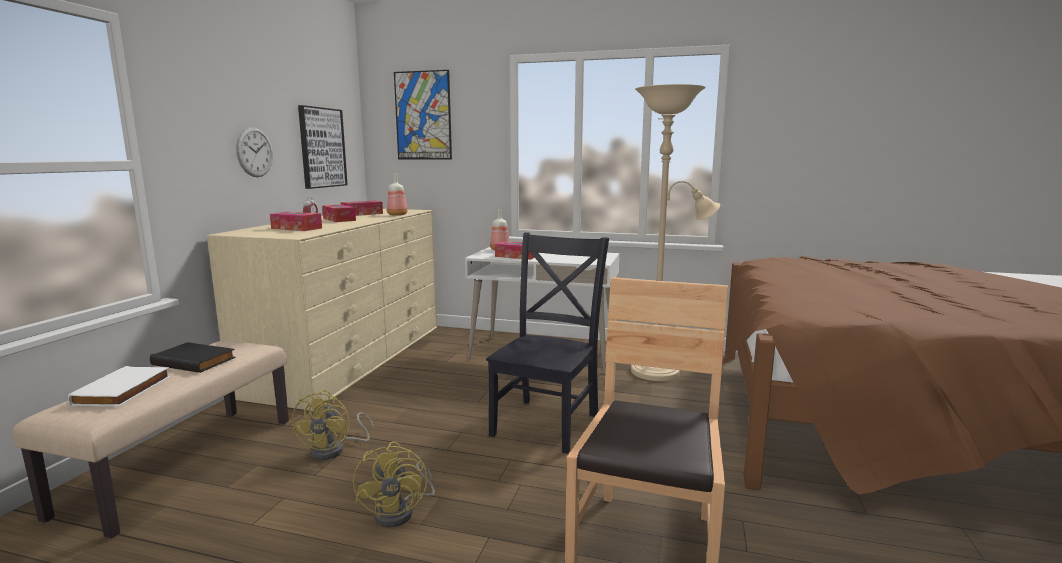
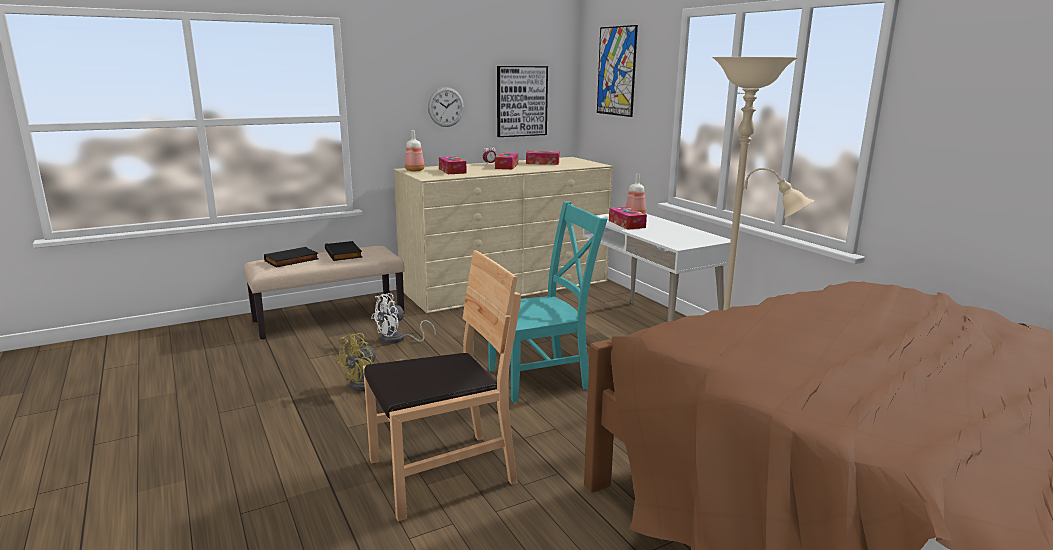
camera: 45 degrees right, 5 degrees up
(124, 391) = (292, 260): white book -> black book
(335, 450) = (398, 339): yellow fan -> white fan
(397, 215) = (562, 167): bottle -> bottle (414, 170)
(547, 422) = (543, 378): black chair -> turquoise chair

